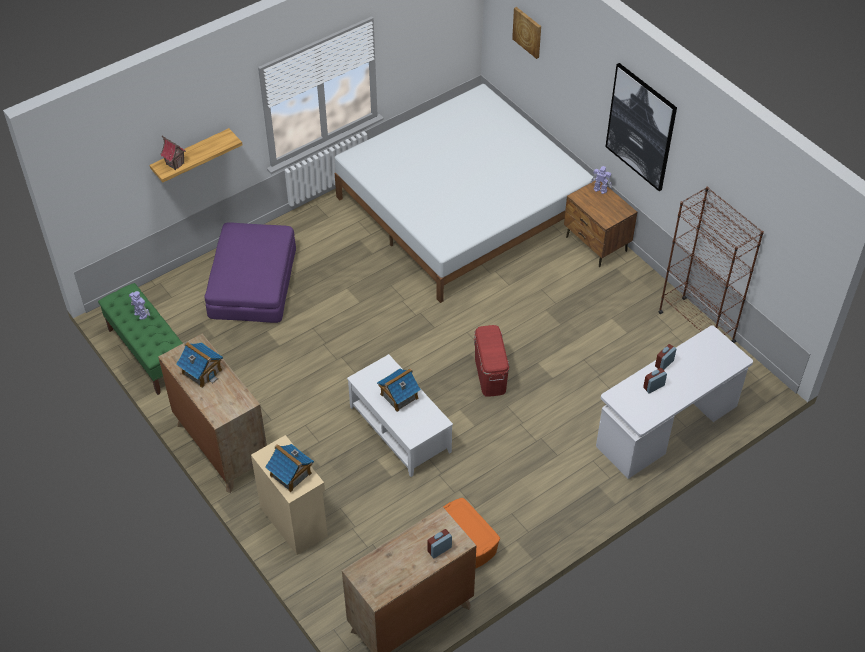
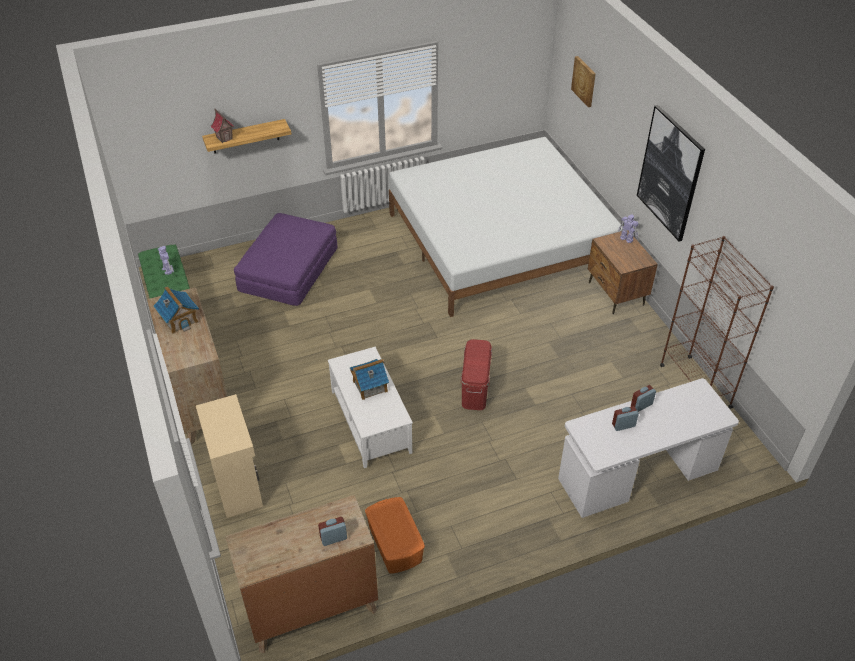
camera: 15 degrees right, 5 degrees down
(291, 474) = (224, 432): toy house -> none

